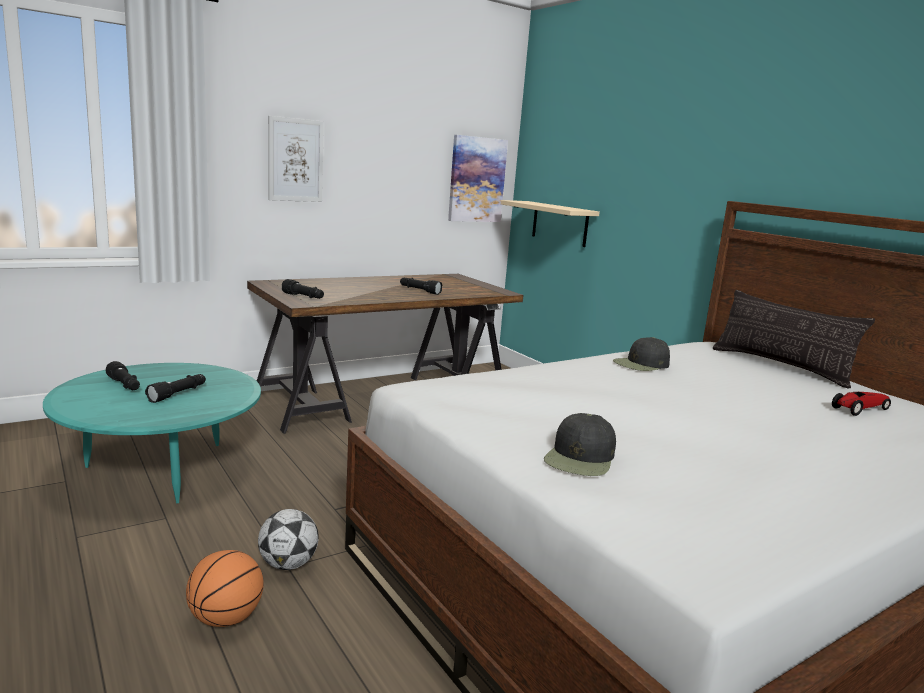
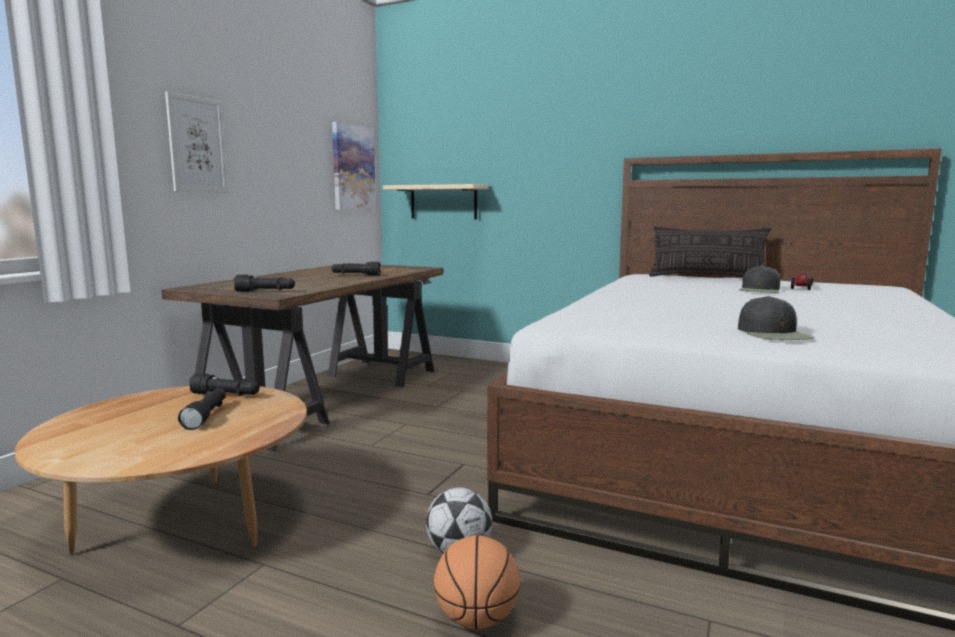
camera: 30 degrees left, 5 degrees down
(125, 385) = (118, 424): black flashlight -> black flashlight (226, 395)
(162, 470) = (183, 524): turquoise coffee table -> brown coffee table
(641, 364) = (641, 288): black cap -> black cap (760, 290)

